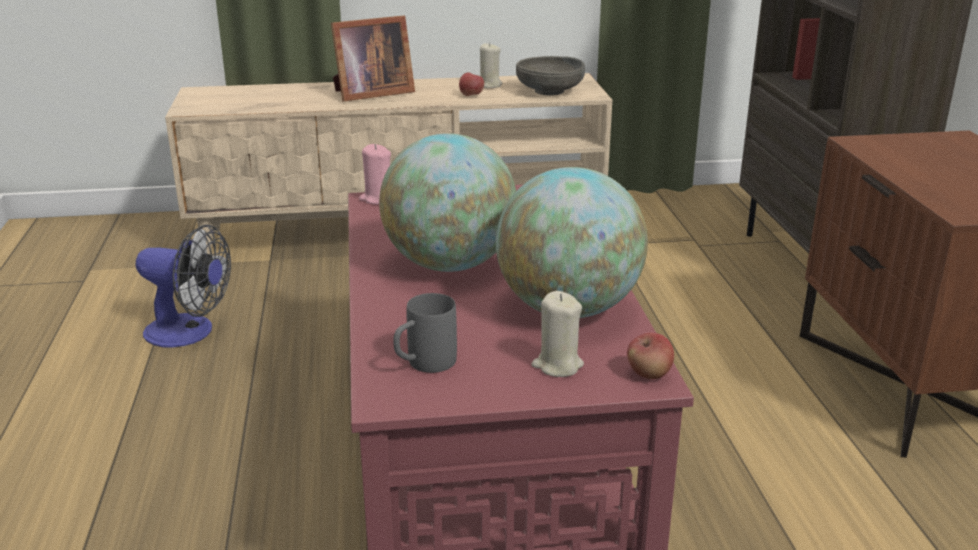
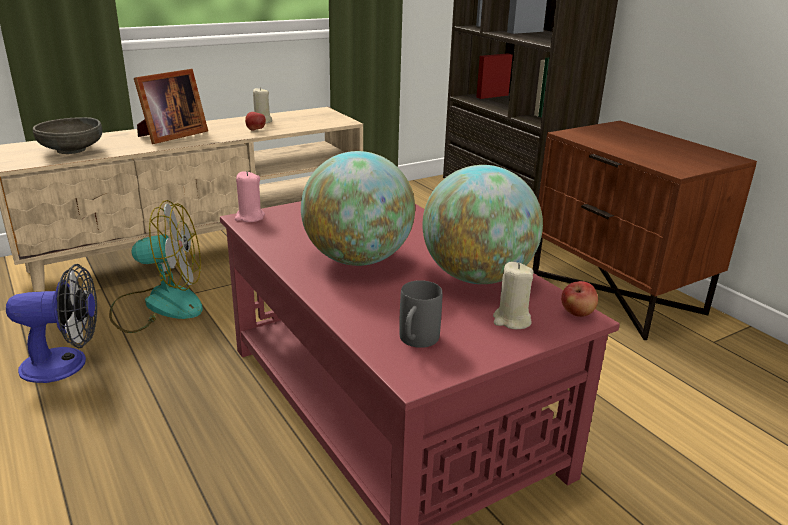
camera: 25 degrees left, 0 degrees up
(315, 289) = (159, 305): none -> fan
(550, 91) = (313, 122): grey bowl -> grey bowl (72, 150)

